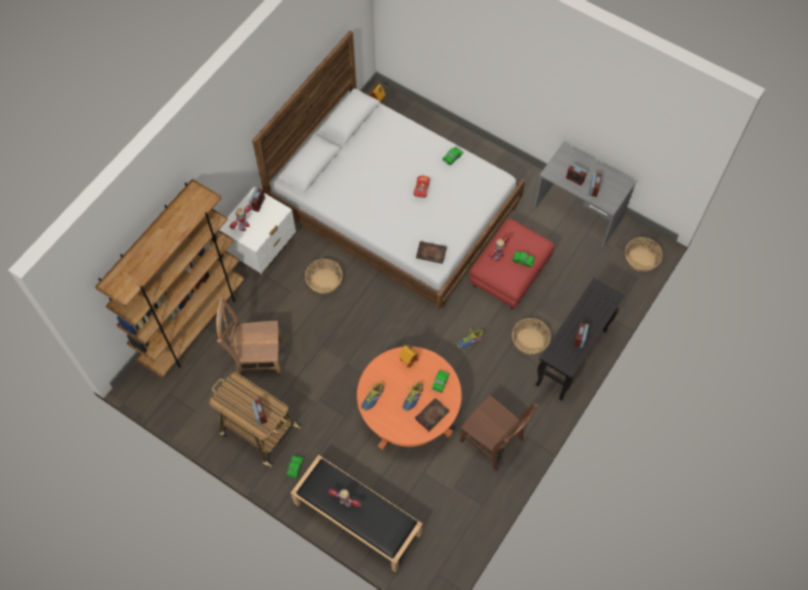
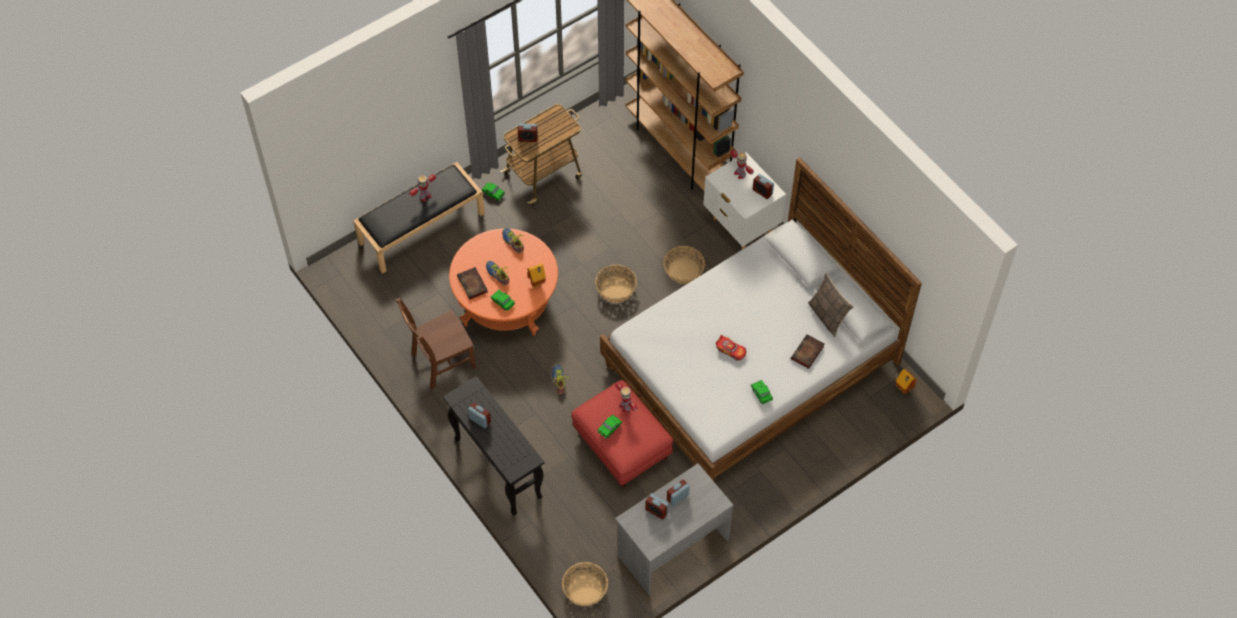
camera: 110 degrees right, 5 degrees down
(256, 358) = (620, 191): brown chair -> none
(361, 133) = (827, 316): none -> pillow
(432, 253) = (645, 333): book -> book (807, 353)
(529, 341) = (534, 435): basket -> basket (616, 289)

